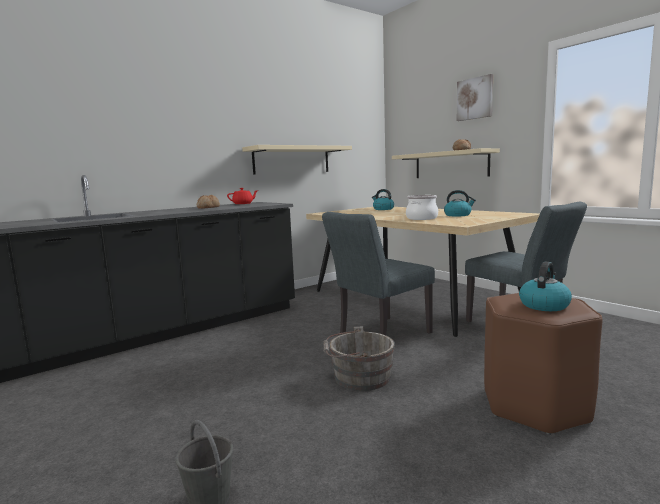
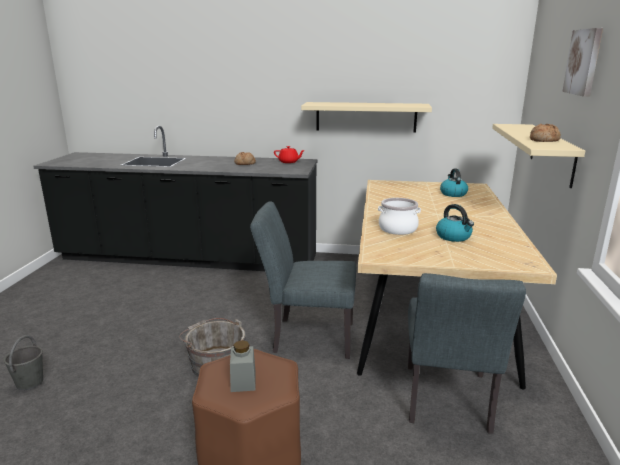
camera: 45 degrees right, 10 degrees up
(544, 305) = (243, 381): kettle -> grey jar

